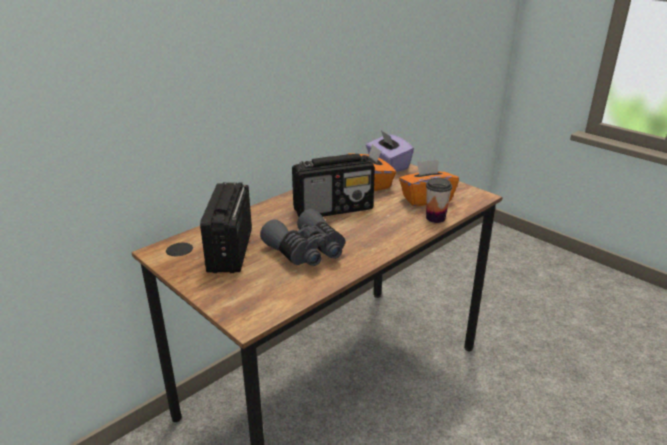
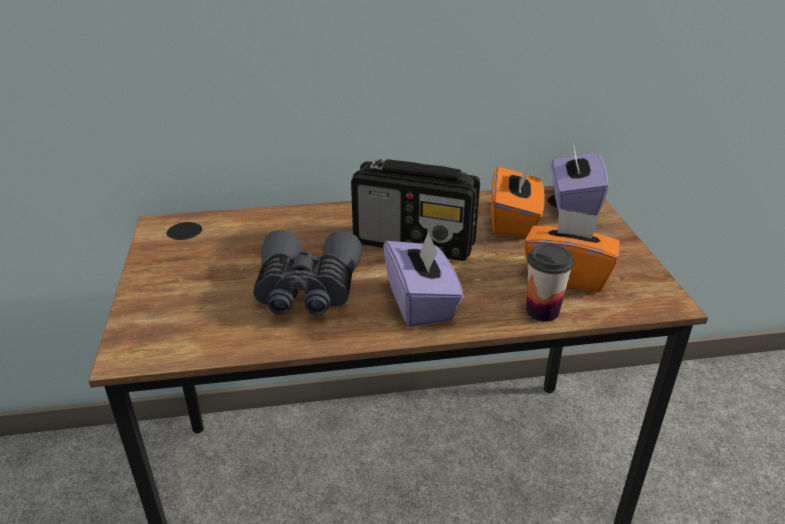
camera: 35 degrees right, 5 degrees up
(230, 251) = (227, 254): radio -> none
(375, 235) = (421, 302): none -> purple tissue box

